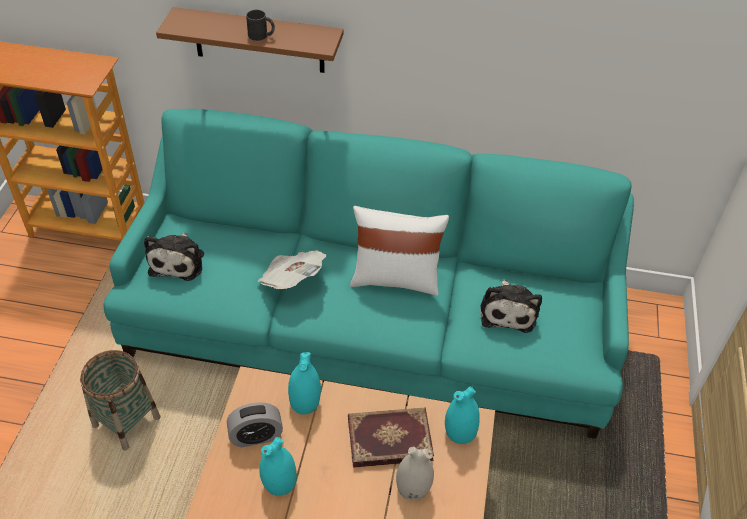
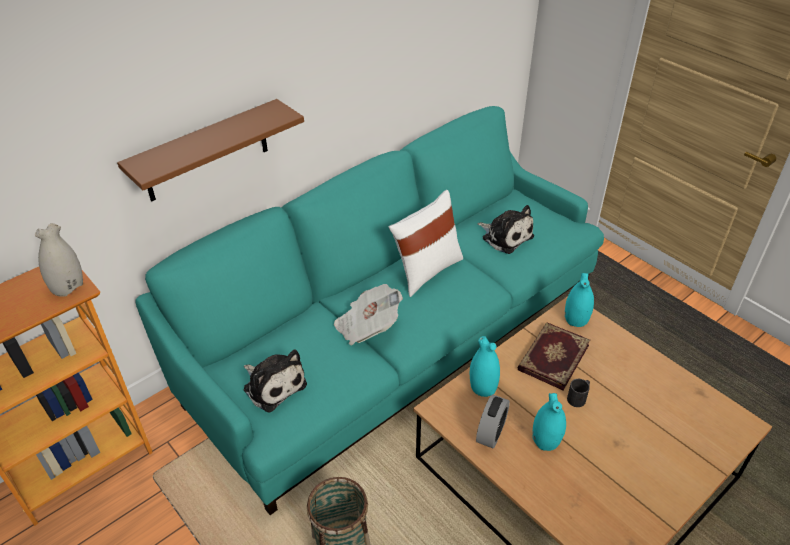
camera: 50 degrees left, 5 degrees down
(261, 35) = (230, 135): black mug -> black mug (578, 397)
(413, 488) = (604, 367): white vase -> white vase (68, 286)

